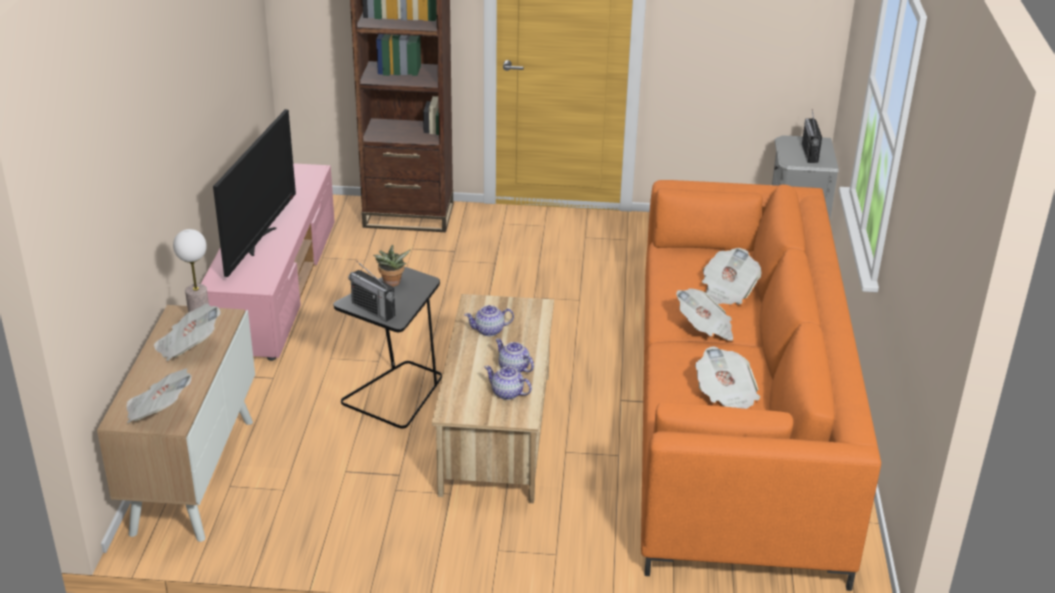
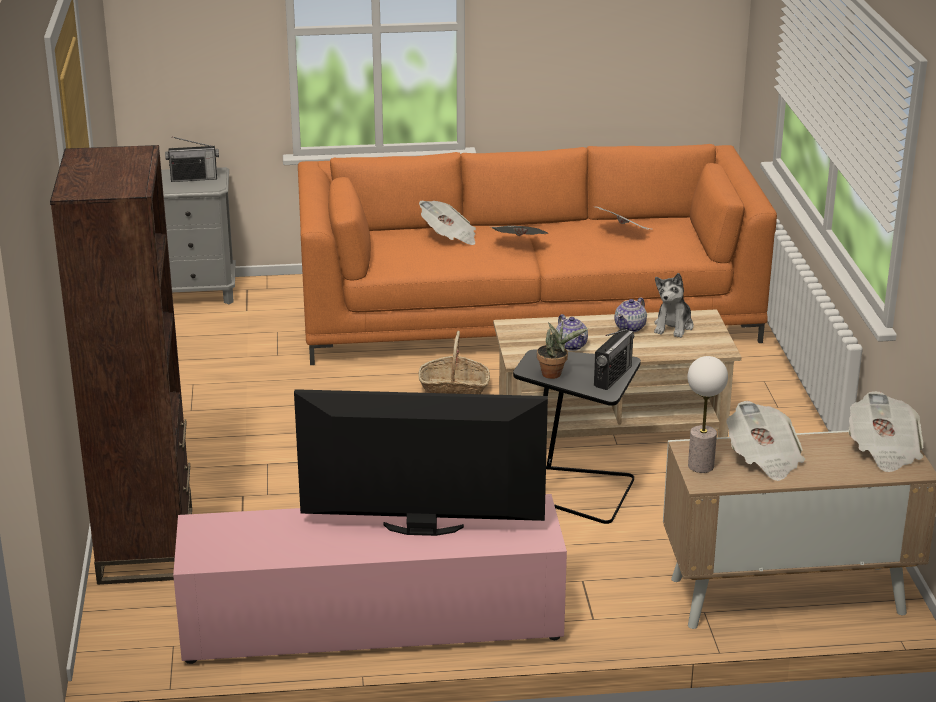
camera: 100 degrees left, 5 degrees down
(507, 393) = (673, 326): teapot -> plush toy
(589, 357) = (454, 388): none -> basket

